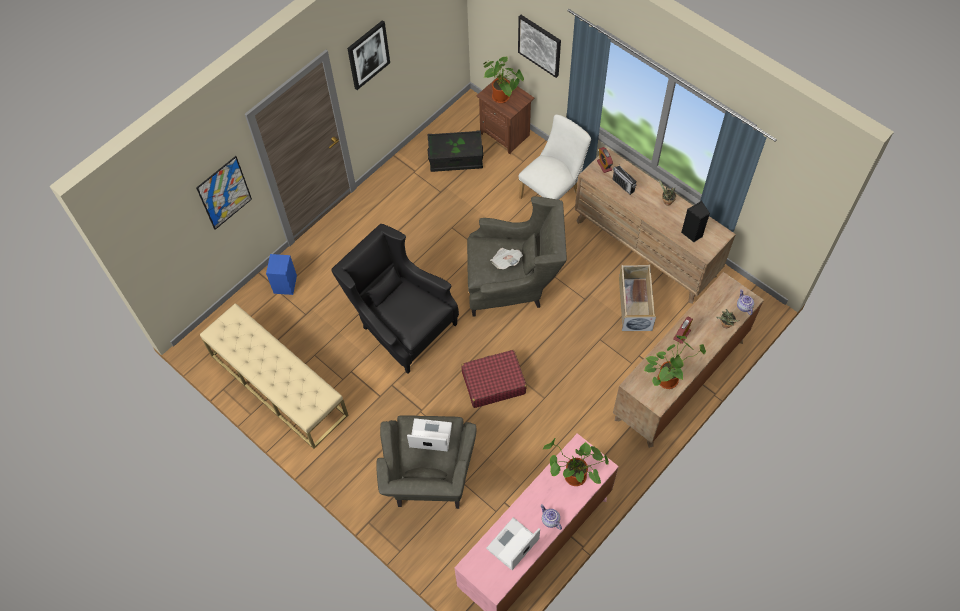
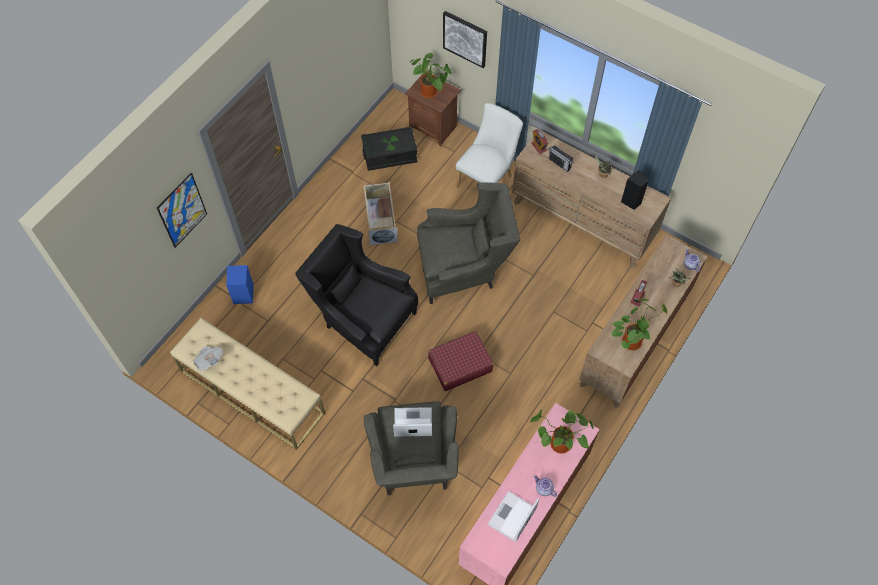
camera: 10 degrees left, 0 degrees up
(368, 54) = (304, 62): picture -> none
(506, 262) = (458, 248): newspaper -> newspaper (209, 360)
(634, 304) = (580, 274): beige storage box -> beige storage box (380, 220)

